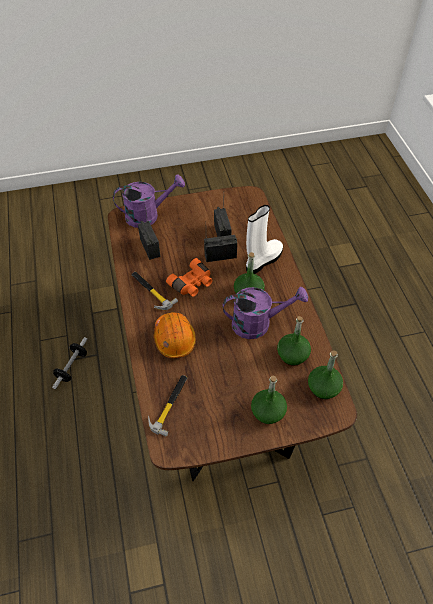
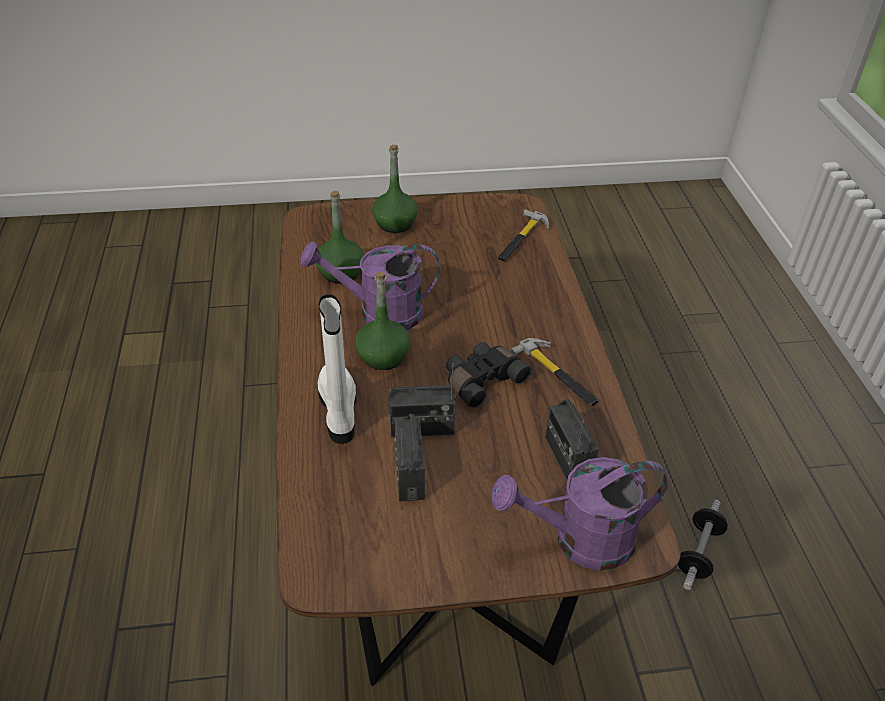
camera: 175 degrees left, 10 degrees down
(174, 339) = (515, 305): orange hard hat -> none
(192, 284) = (482, 380): orange binoculars -> black binoculars
(263, 260) = (339, 410): white boot -> white boot turned 120 degrees clockwise
(323, 388) = (314, 238): green bottle -> none

